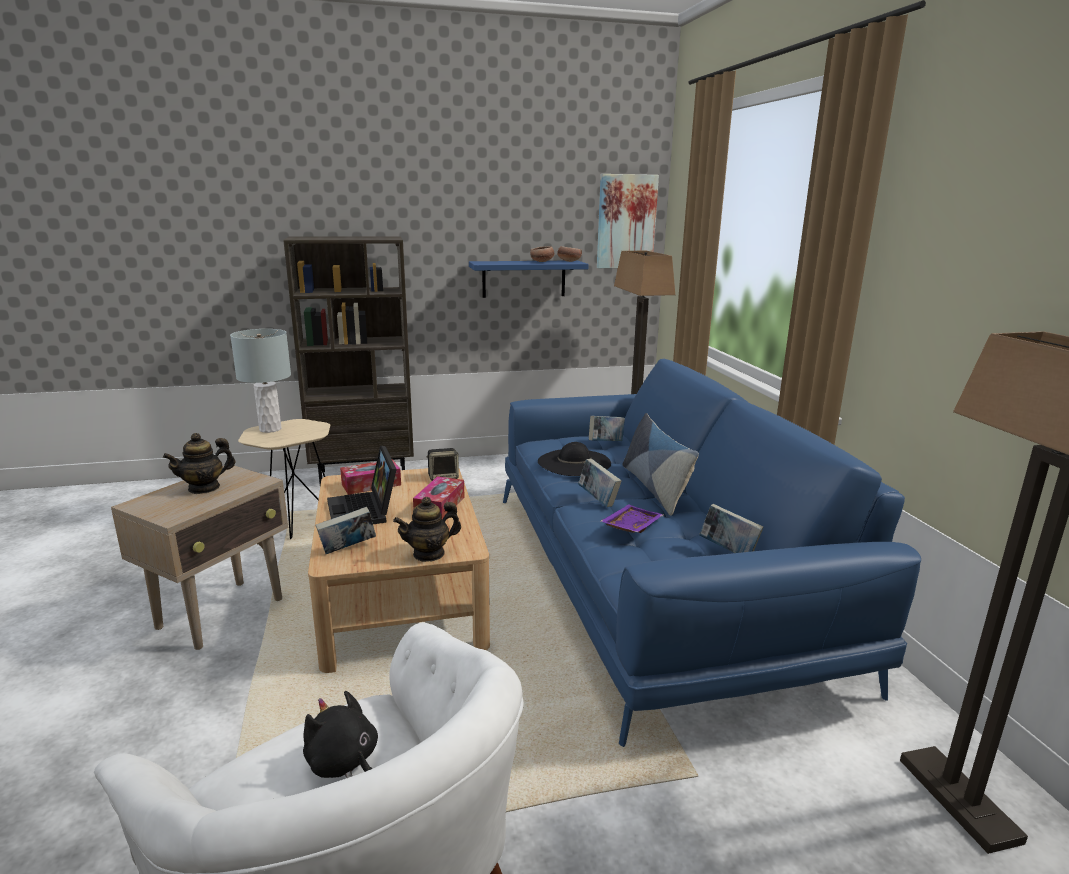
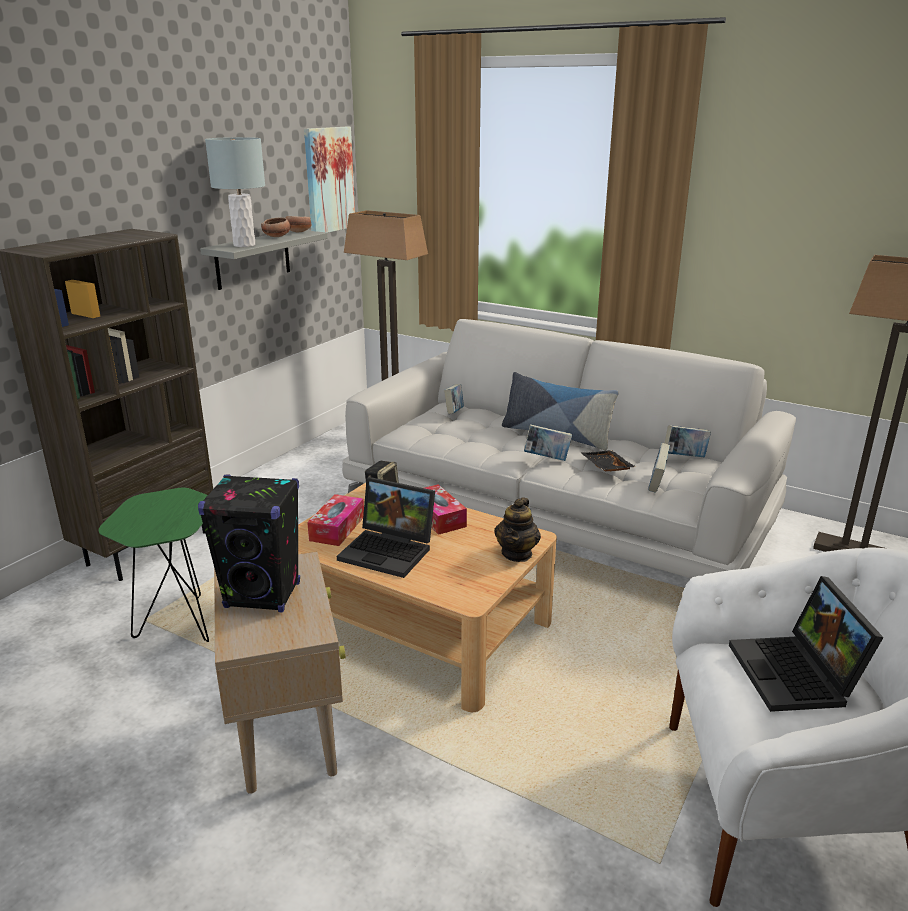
camera: 45 degrees left, 5 degrees up
(204, 488) = (263, 595): teapot -> black speaker
(270, 429) = (133, 519): grey table lamp -> grey table lamp (244, 245)
(296, 524) = (179, 627): beige side table -> green side table
(344, 763) = (797, 676): black plush toy -> laptop
(348, 549) = (454, 584): book -> book (657, 484)
(524, 279) = (253, 259): blue shelf -> grey shelf
(574, 462) = (468, 437): black hat -> none
(630, 526) = (605, 468): purple tray -> black tray
(652, 580) = (557, 517): blue sofa -> white sofa

